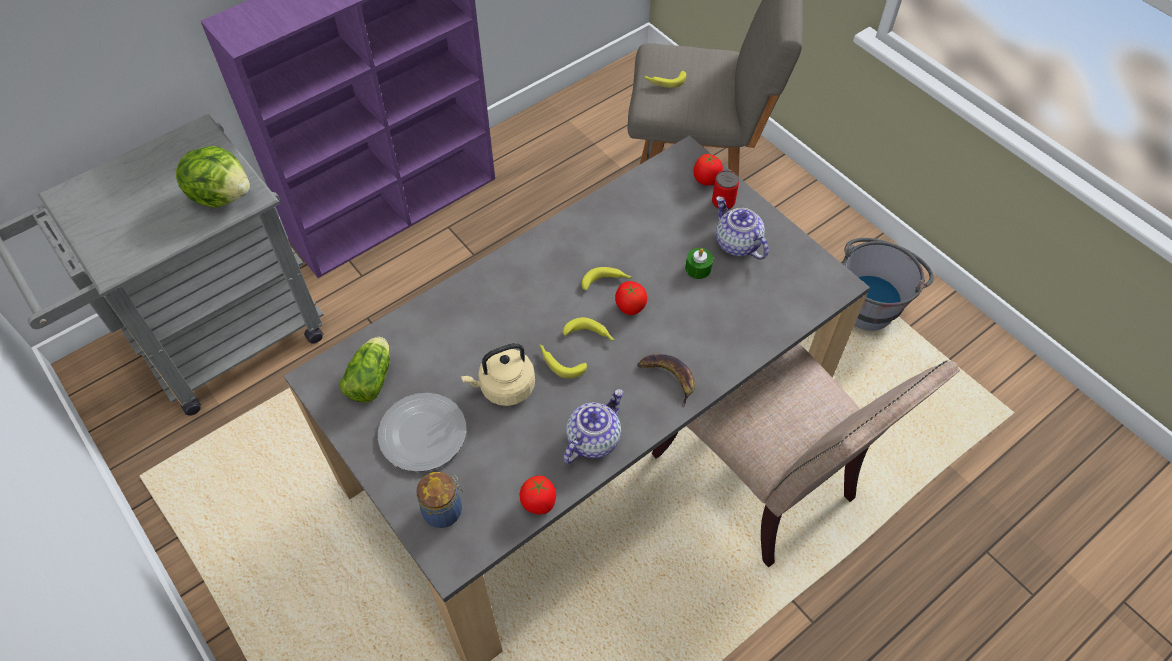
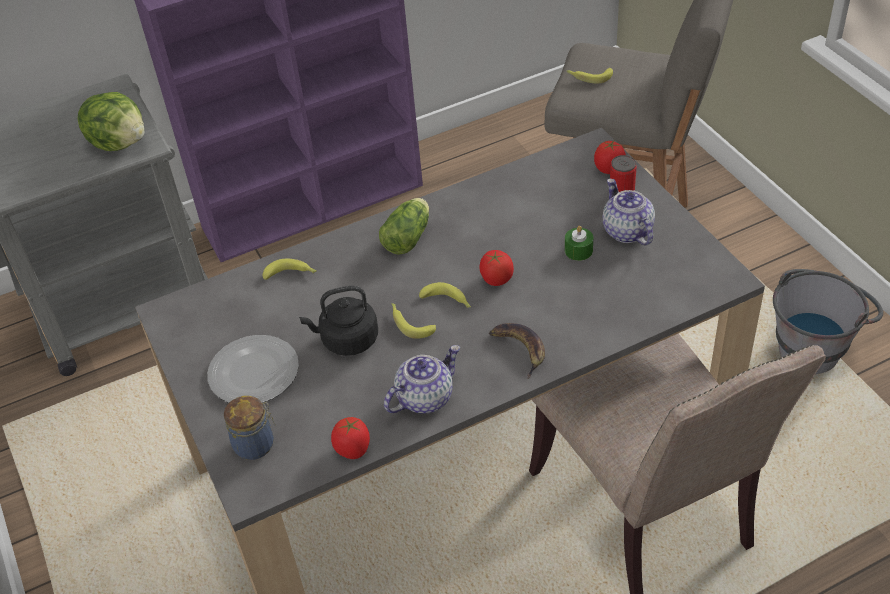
camera: 15 degrees right, 10 degrees down
(372, 377) = (218, 317): lettuce -> lettuce (409, 236)
(504, 388) = (347, 340): beige kettle -> black kettle
(606, 282) = (478, 254): banana -> banana (291, 274)

